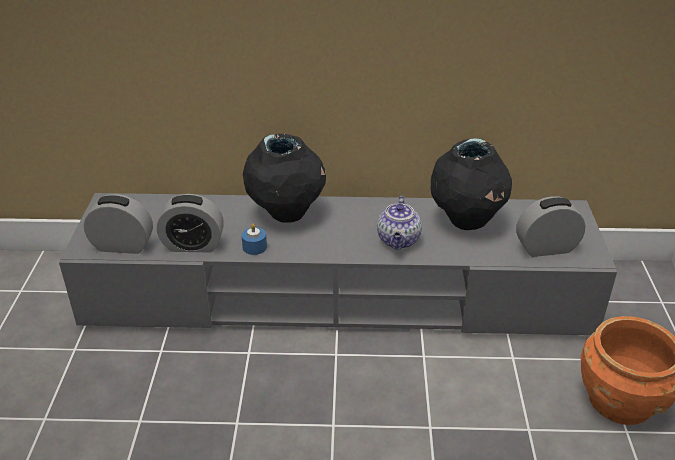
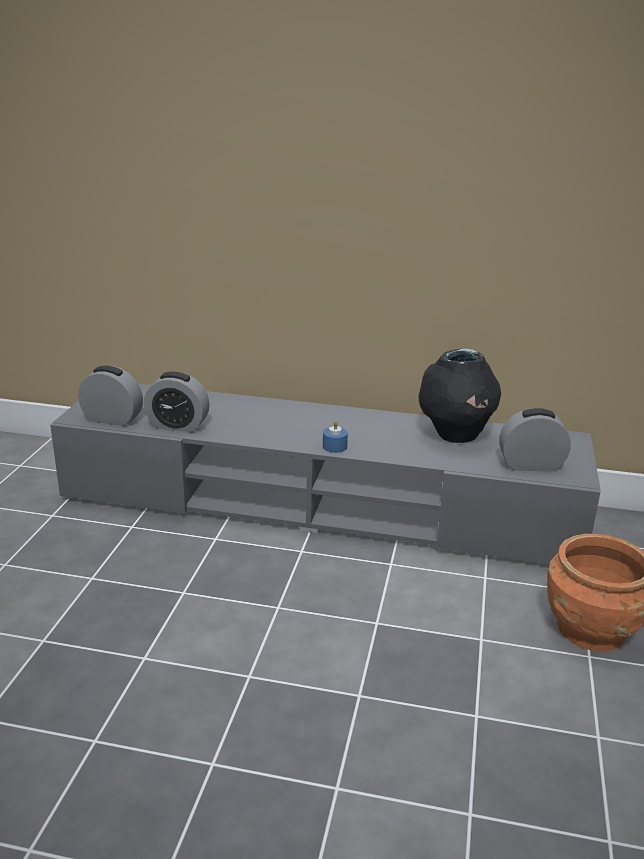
camera: 10 degrees right, 10 degrees down
(254, 247) = (235, 433): blue candle -> blue candle (334, 446)
(286, 214) = (276, 412): black vase -> none
(399, 241) = (379, 443): teapot -> none

